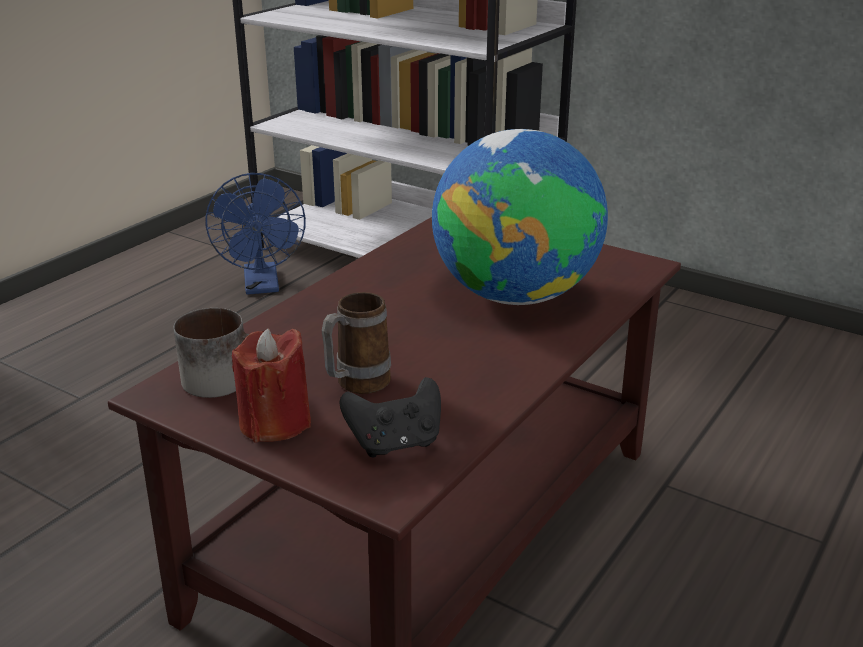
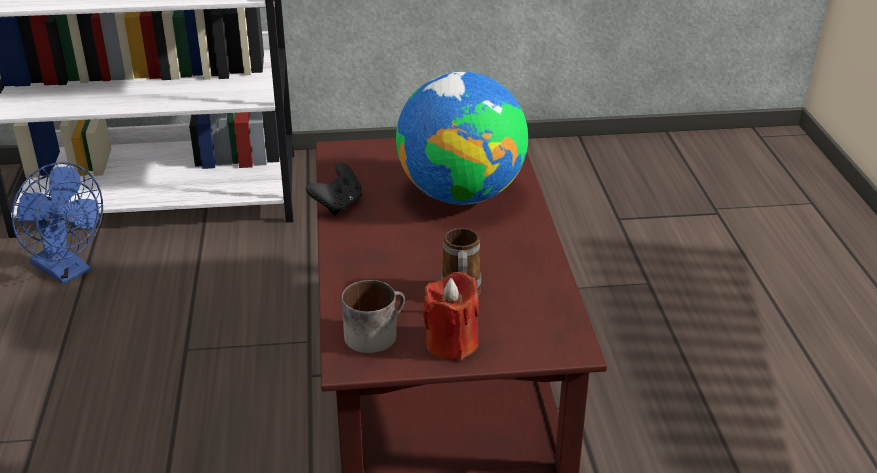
camera: 40 degrees left, 5 degrees up
(395, 443) = (535, 320): black game controller -> black game controller (338, 205)

